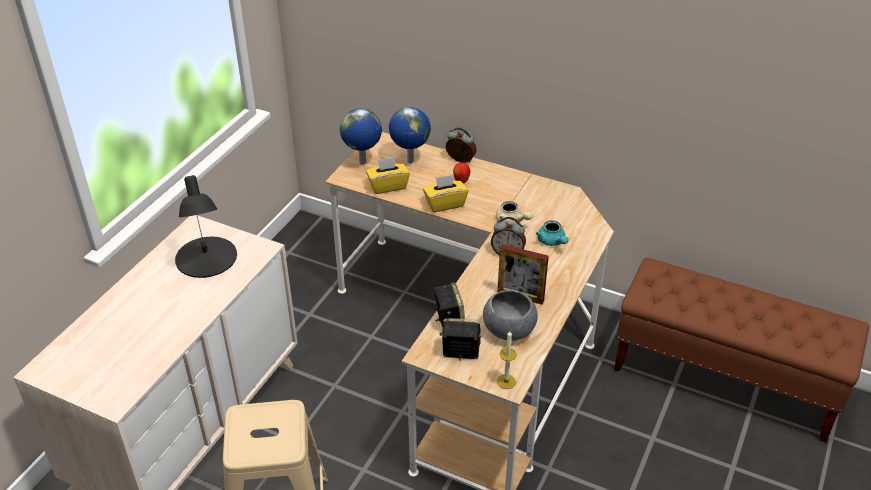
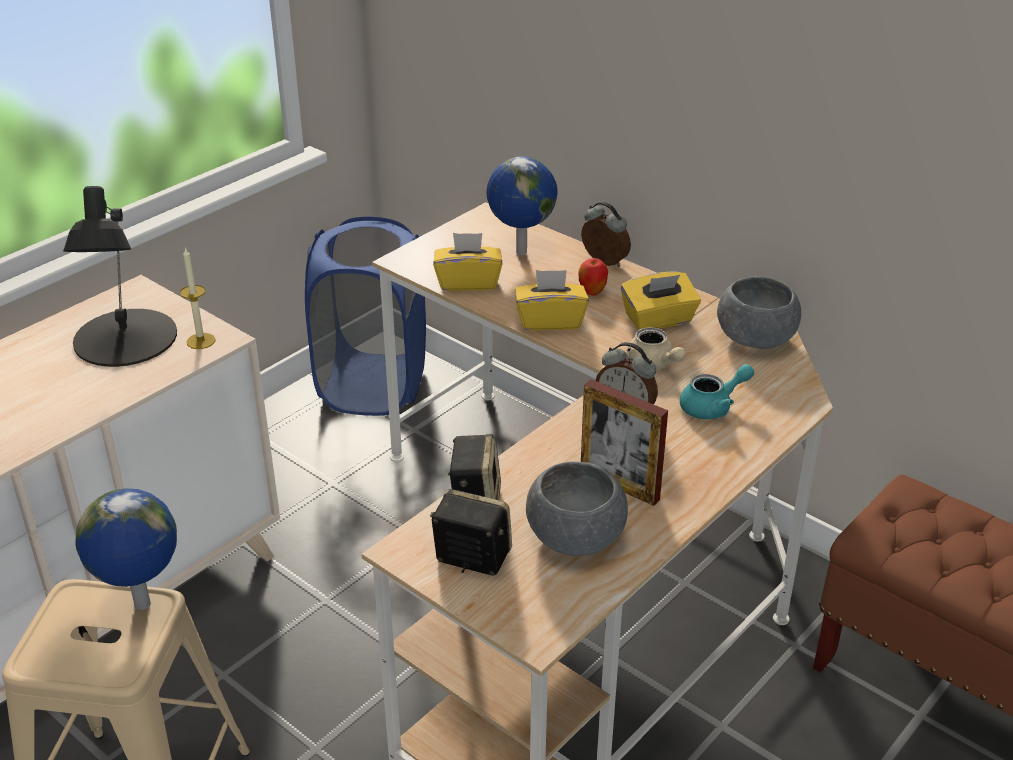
camera: 15 degrees right, 5 degrees down
(308, 247) = (373, 385): none -> blue laundry basket
(363, 163) = (444, 244): globe -> globe (142, 605)
(504, 193) = (659, 320): none -> yellow tissue box
(506, 381) = (532, 626): candle -> candle (201, 341)
(552, 242) = (713, 407): turquoise teapot -> turquoise teapot turned 105 degrees counterclockwise
(560, 197) = (755, 339): none -> grey bowl

